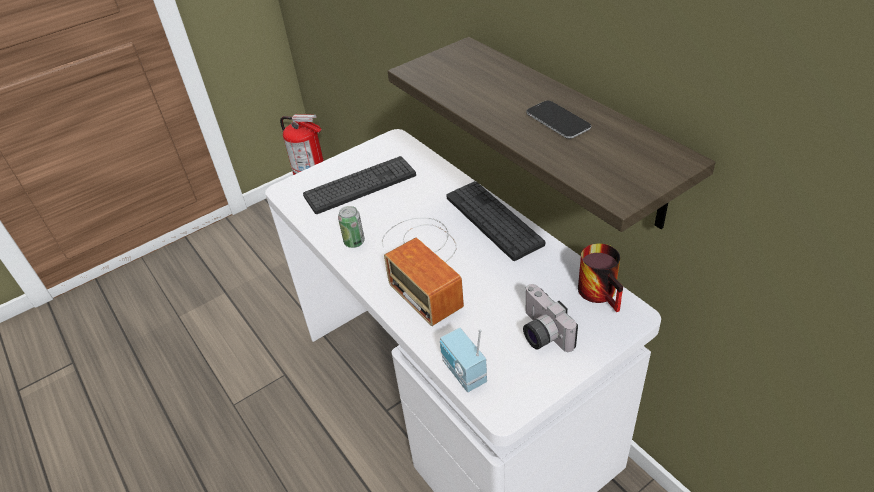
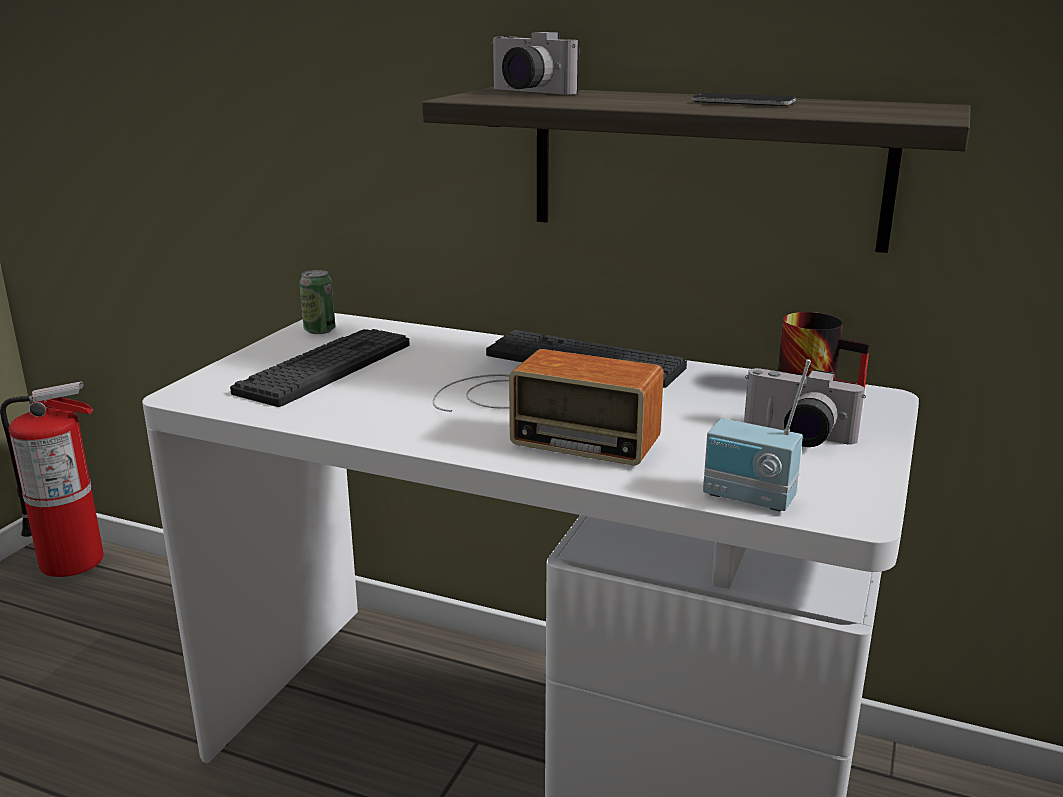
camera: 35 degrees left, 20 degrees down
(354, 242) = (389, 419): can -> can (319, 330)
(464, 60) = (524, 92): none -> camera

